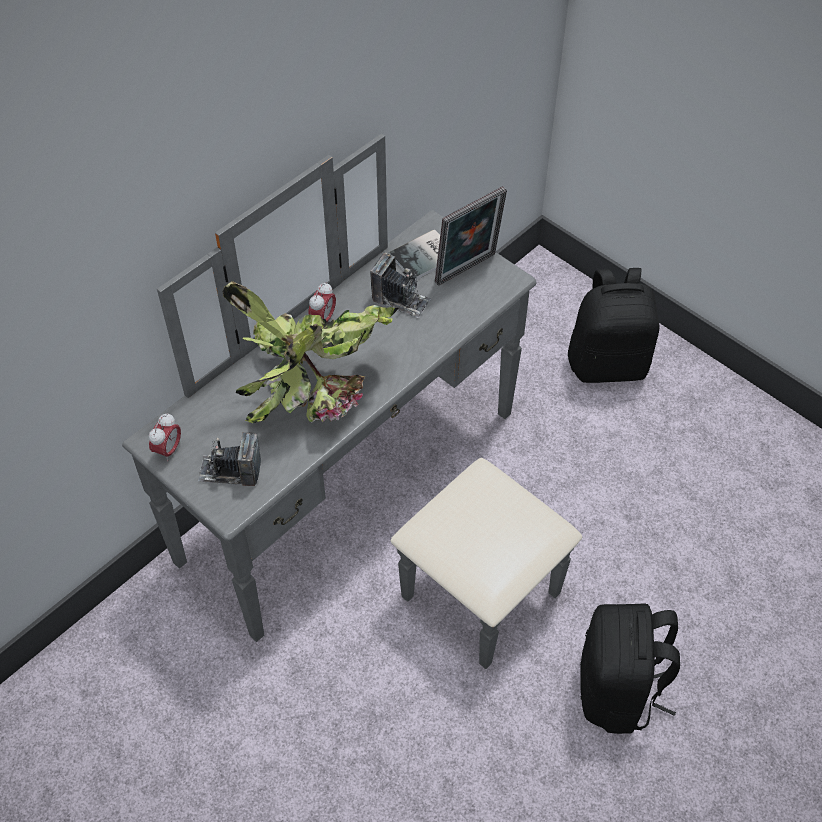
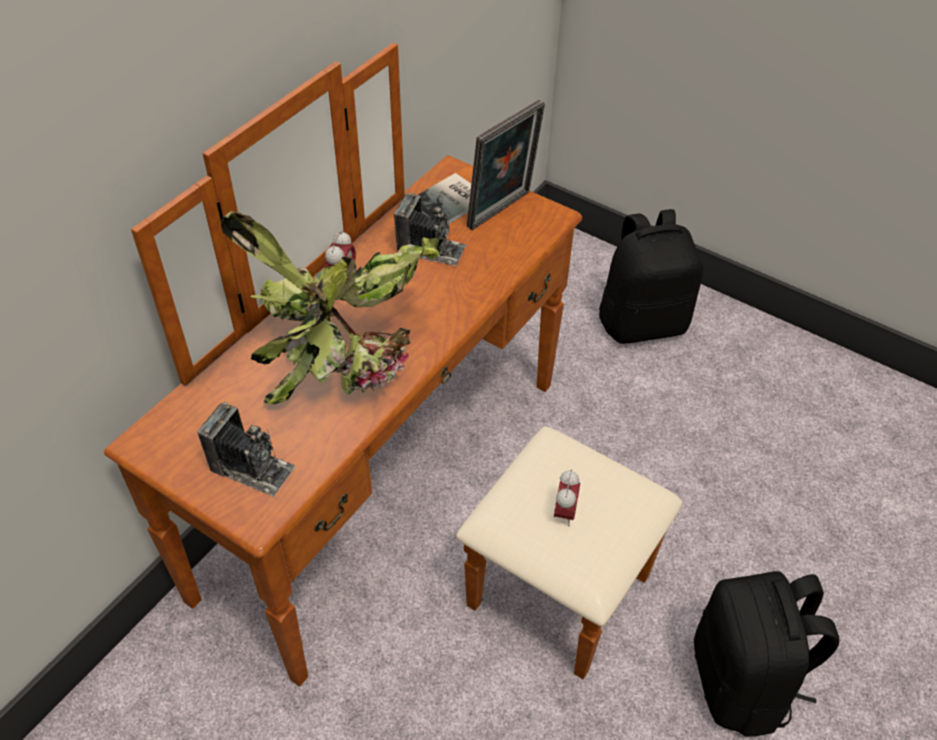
camera: 10 degrees left, 5 degrees down
(168, 450) = (166, 451): alarm clock -> alarm clock (564, 512)
(230, 471) = (252, 467): camera -> camera turned 150 degrees counterclockwise
(379, 508) = (423, 506): grey dresser -> brown dresser

